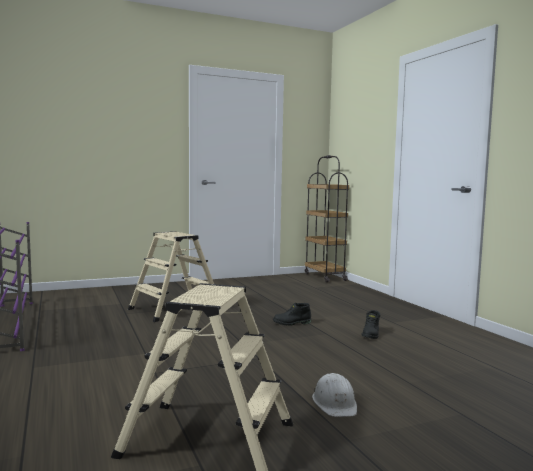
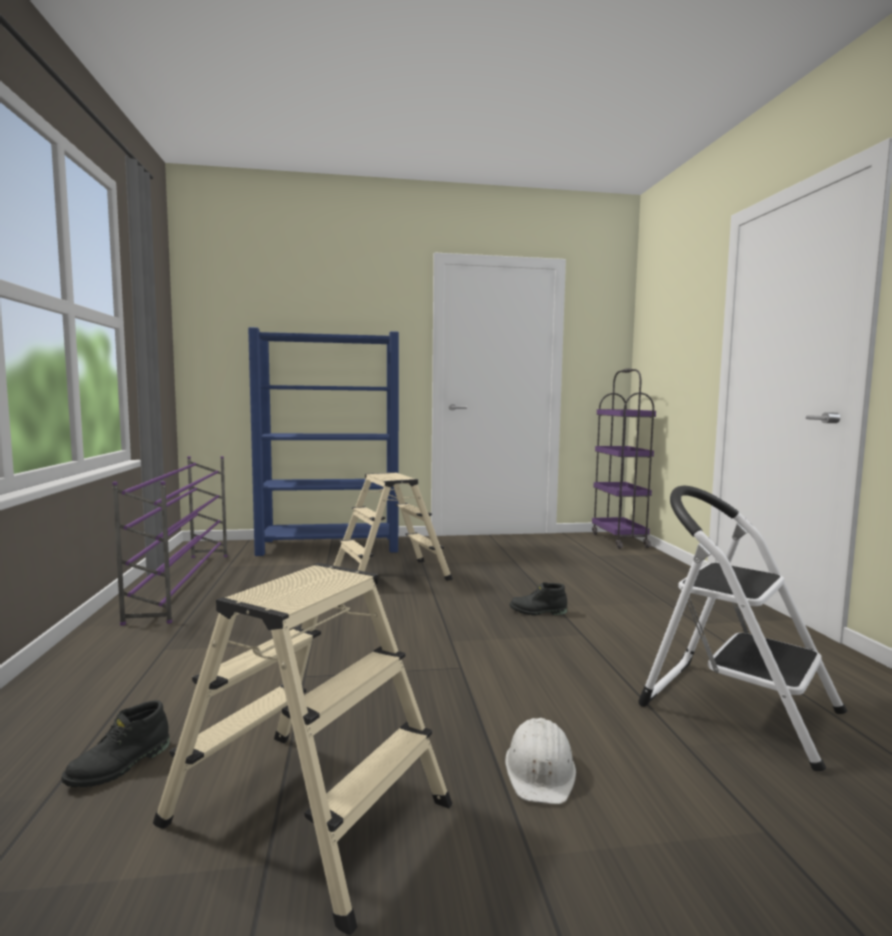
camera: 15 degrees right, 0 degrees up
(114, 291) = (329, 546): none -> blue bookcase
(325, 277) = (619, 540): brown cart -> purple cart
(371, 335) = (653, 643): black boot -> black boot (120, 766)
(427, 362) = (733, 706): none -> step ladder

